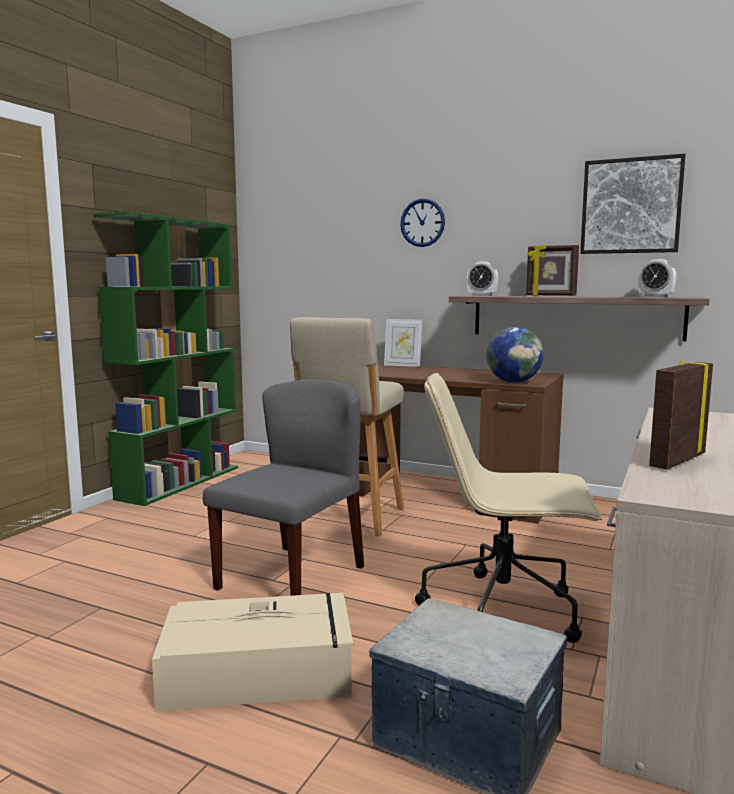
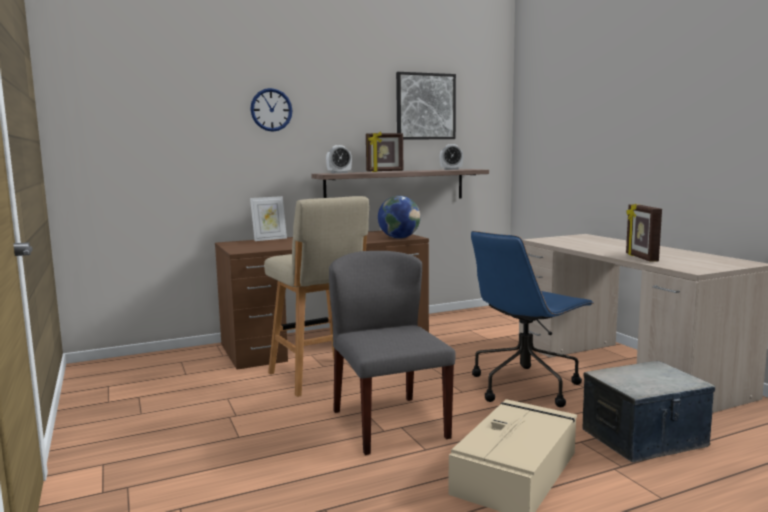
camera: 50 degrees left, 0 degrees up
(180, 482) = (85, 410): green bookcase -> none
(504, 611) = (525, 385): beige office chair -> blue office chair

